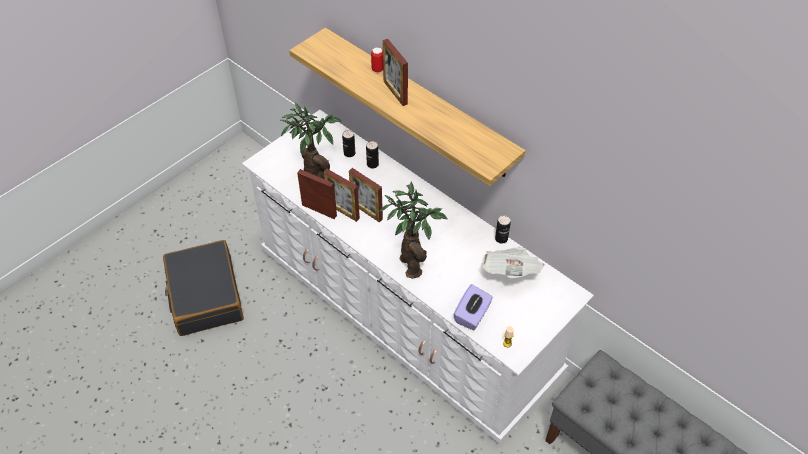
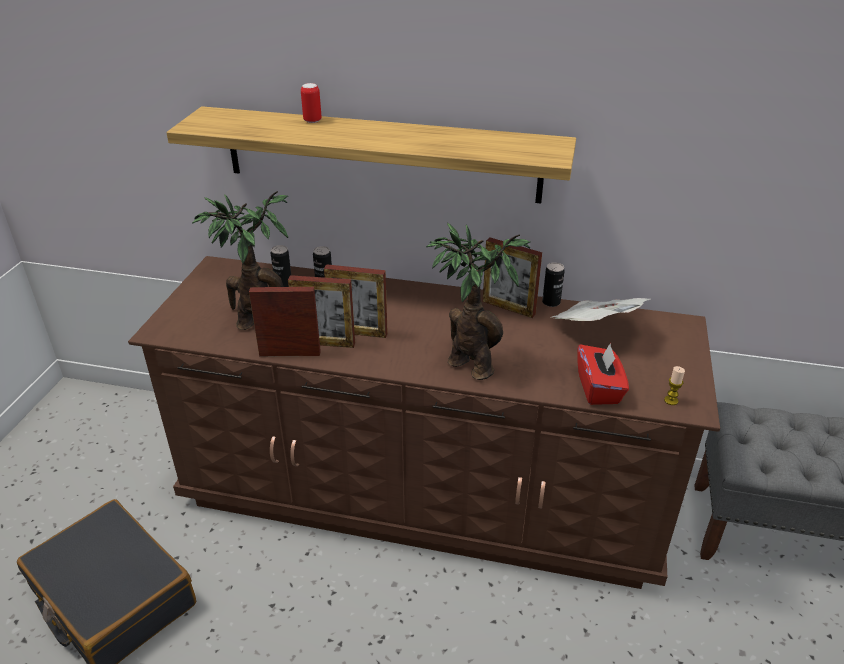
camera: 30 degrees left, 15 degrees down
(395, 92) = (358, 132): picture frame -> picture frame (508, 307)
(405, 313) = (422, 493): white dresser -> brown dresser
(472, 315) = (599, 389): purple tissue box -> red tissue box

